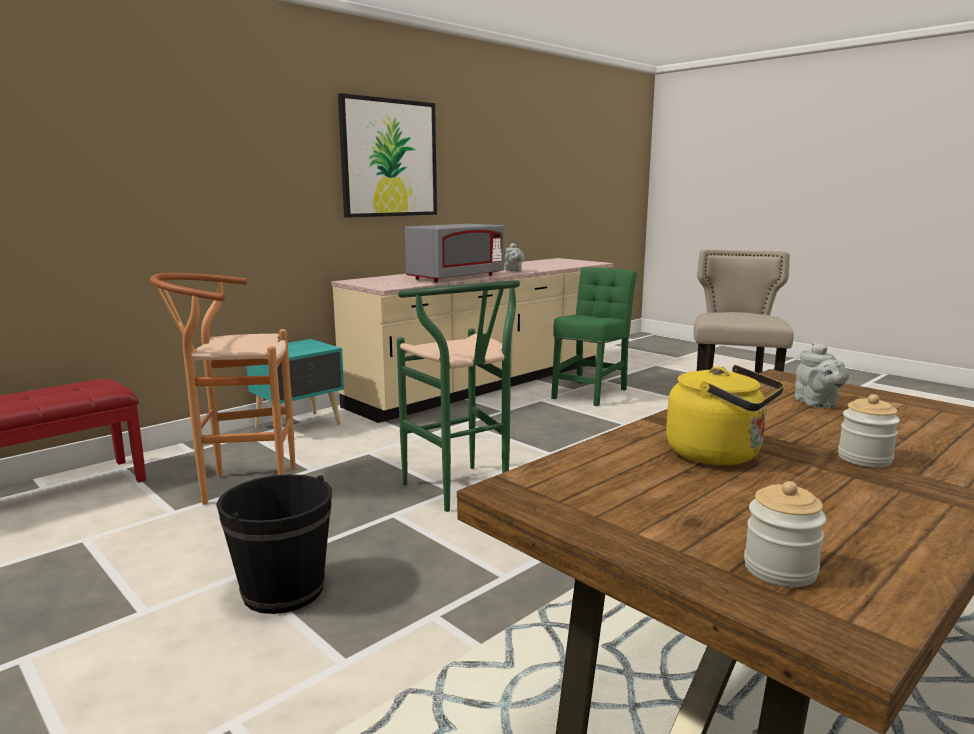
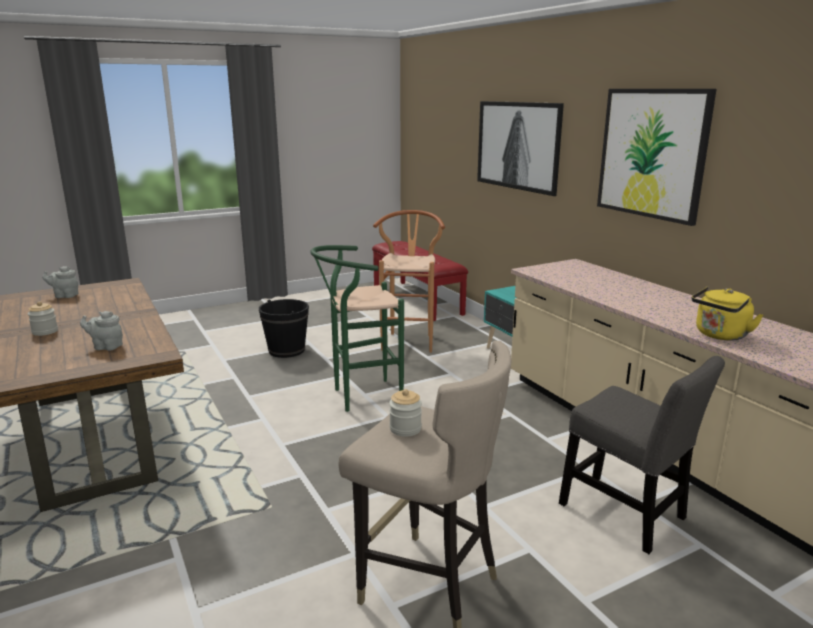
camera: 105 degrees right, 5 degrees up
(195, 160) = (518, 145): none -> picture
(456, 277) = (600, 292): grey microwave -> none
(513, 271) = (679, 320): grey teapot -> grey teapot (64, 296)
(590, 392) = (627, 515): green chair -> grey chair
(719, 455) = (96, 310): yellow kettle -> yellow kettle (719, 335)
(780, 569) = (28, 299): jar -> jar (405, 429)

